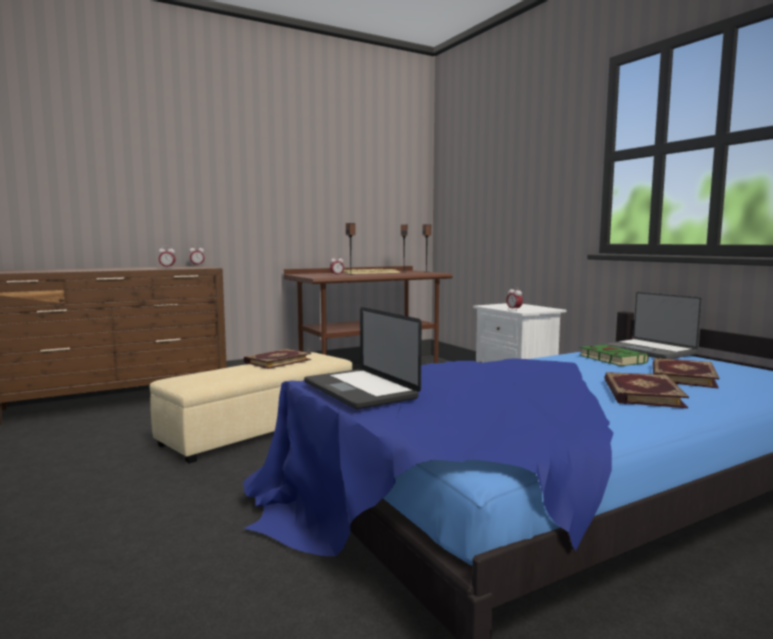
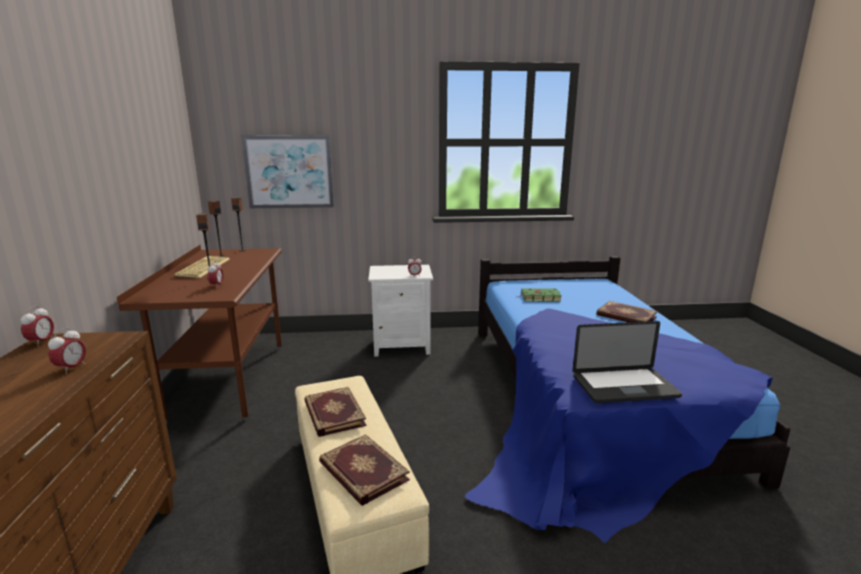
camera: 65 degrees left, 10 degrees up
(481, 204) = (289, 172): none -> picture
(650, 351) = (522, 283): laptop -> none
(681, 376) = (590, 297): book -> book (362, 472)

